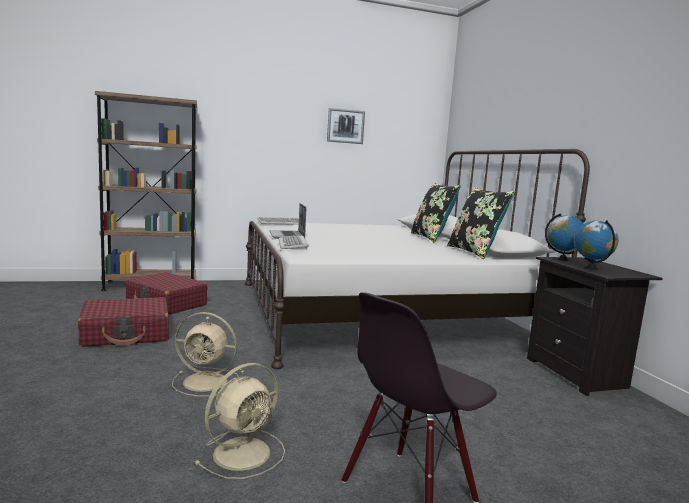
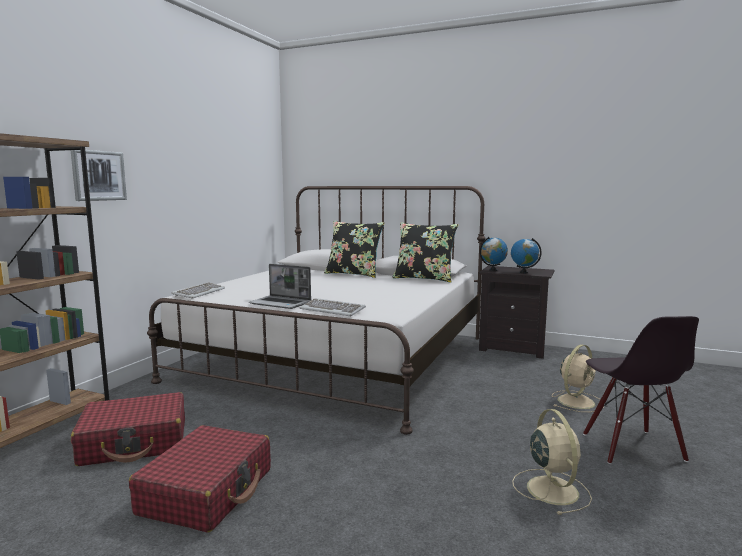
camera: 50 degrees left, 0 degrees up
(207, 382) = (405, 473): beige fan -> beige fan (577, 401)
(345, 126) = (209, 165): picture -> picture (98, 175)

